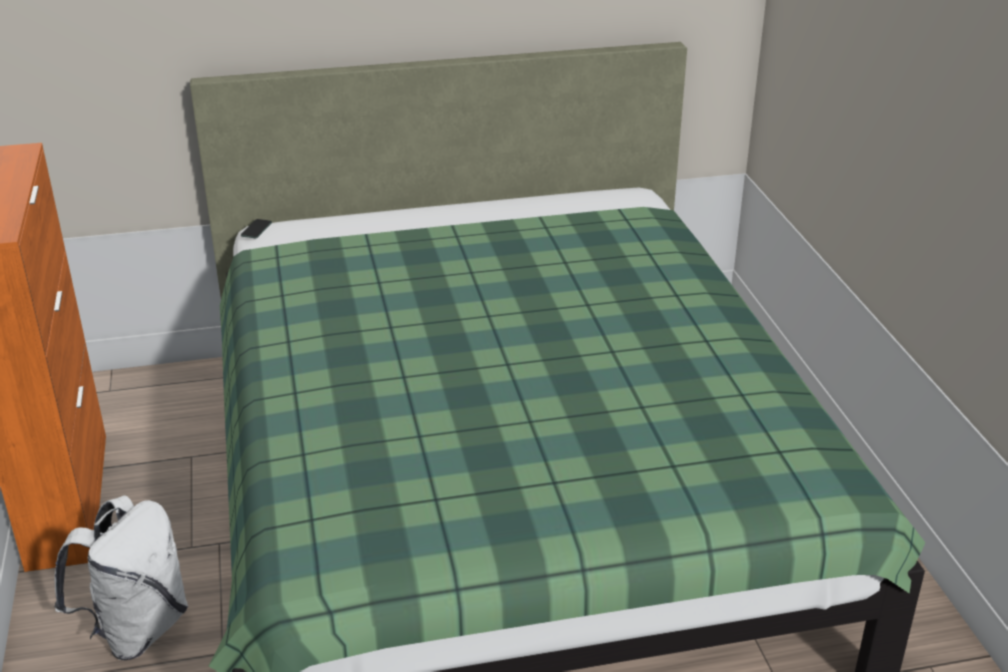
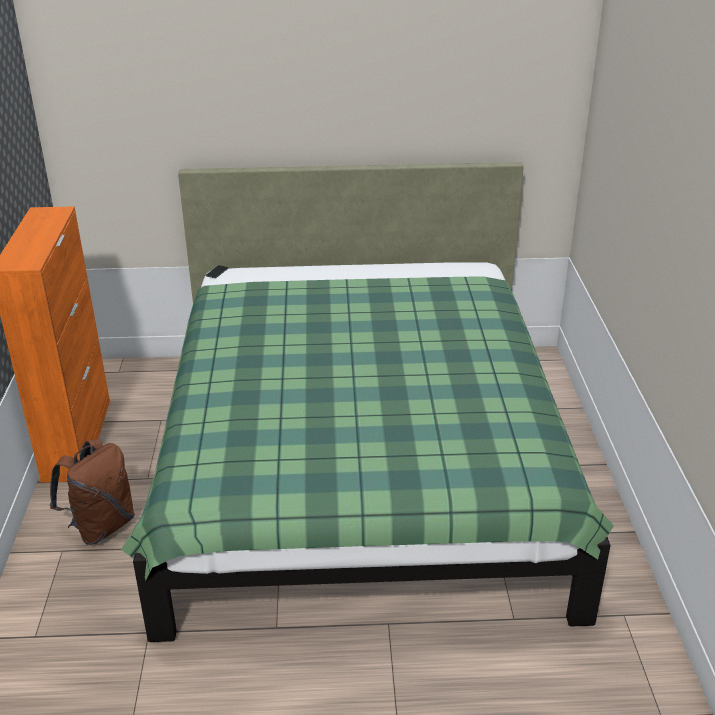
camera: 10 degrees right, 0 degrees up
(137, 629) = (101, 526): white backpack -> brown backpack

